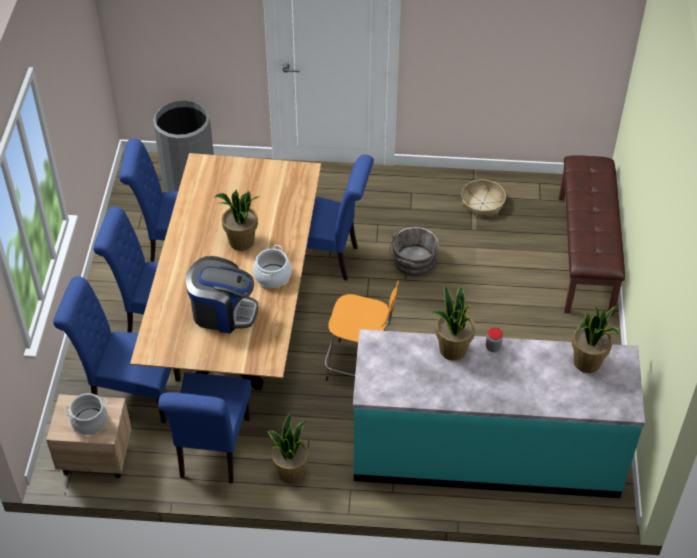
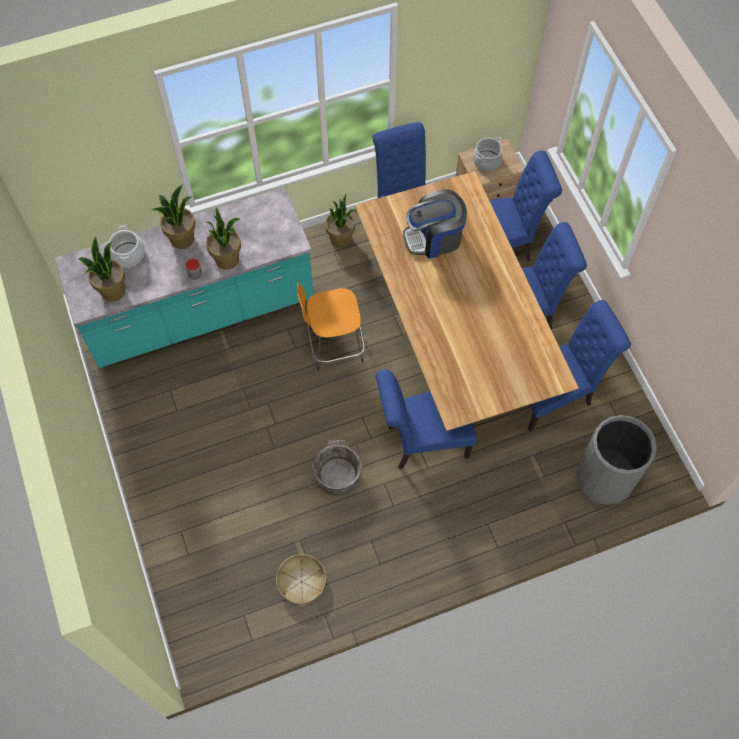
camera: 155 degrees right, 15 degrees up
(241, 242) = (463, 309): potted plant -> potted plant (182, 239)
(272, 276) = (415, 286): cooking pot -> cooking pot (128, 254)
(585, 254) = (175, 557): brown bench -> none

